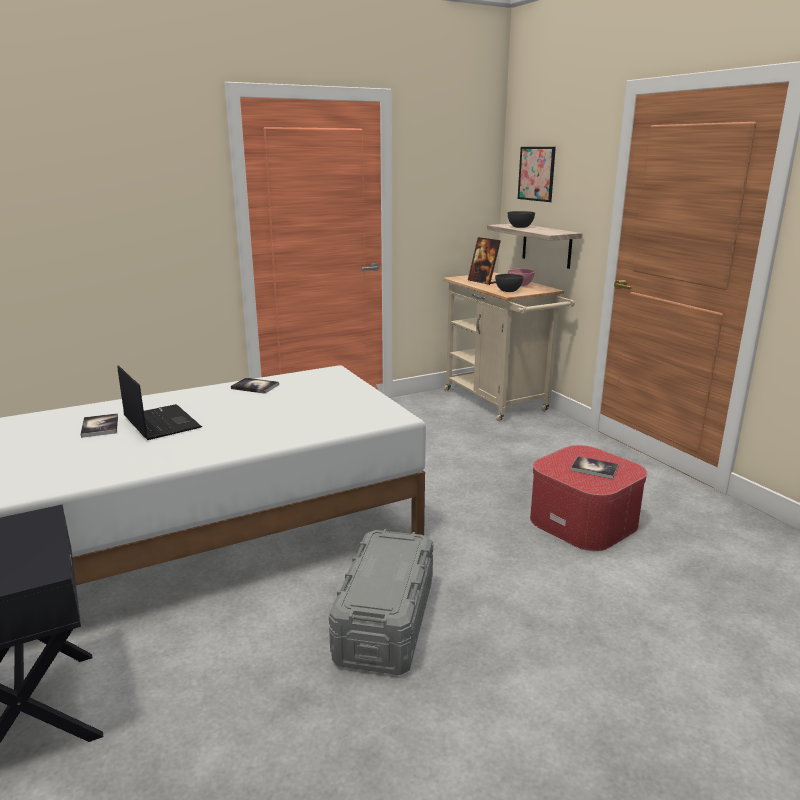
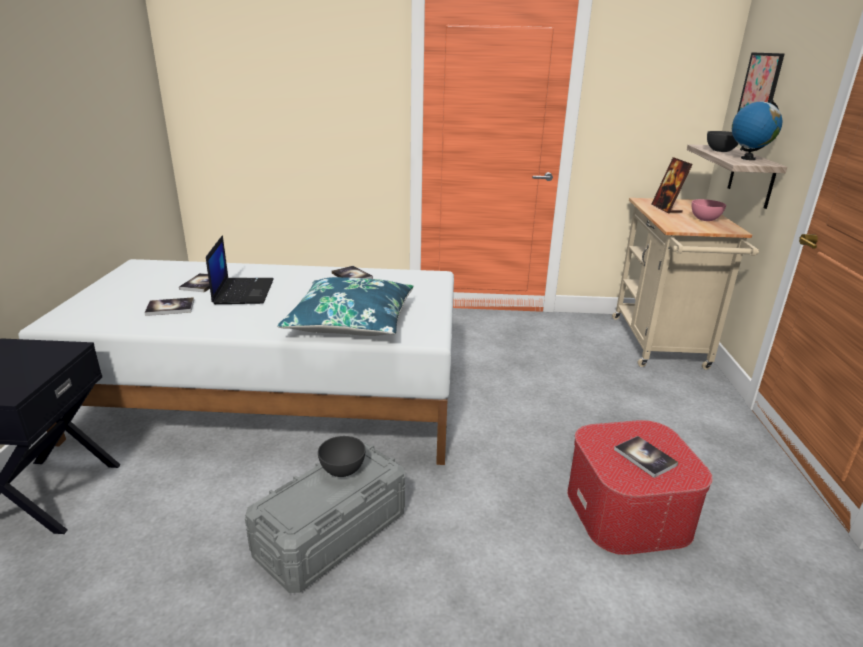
camera: 30 degrees right, 5 degrees up
(100, 454) = (170, 308): none -> book
(312, 421) = (351, 321): none -> blue pillow
(508, 291) = (679, 224): grey bowl -> grey bowl (342, 470)
(549, 230) = (747, 158): none -> globe

